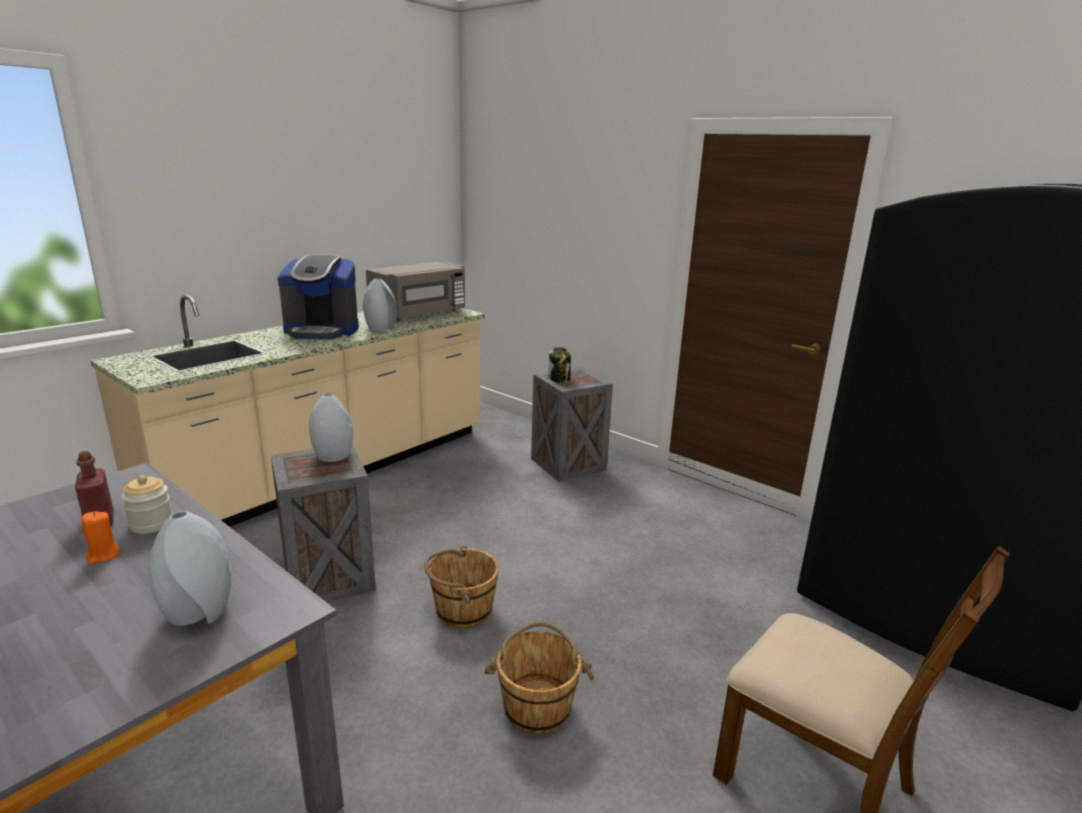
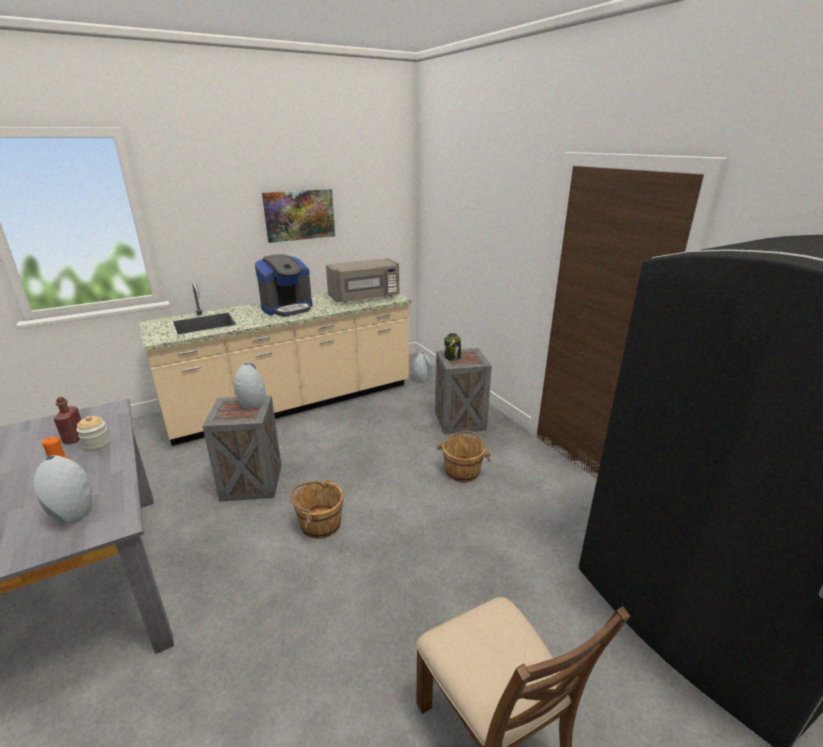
camera: 20 degrees right, 5 degrees up
(319, 202) = (299, 215): none -> picture
(322, 331) = (287, 308): coffee machine -> coffee machine turned 60 degrees counterclockwise
(381, 328) = (327, 308): grey vase -> grey vase (422, 380)
(537, 705) = (327, 610): brown bucket -> brown bucket (462, 471)

